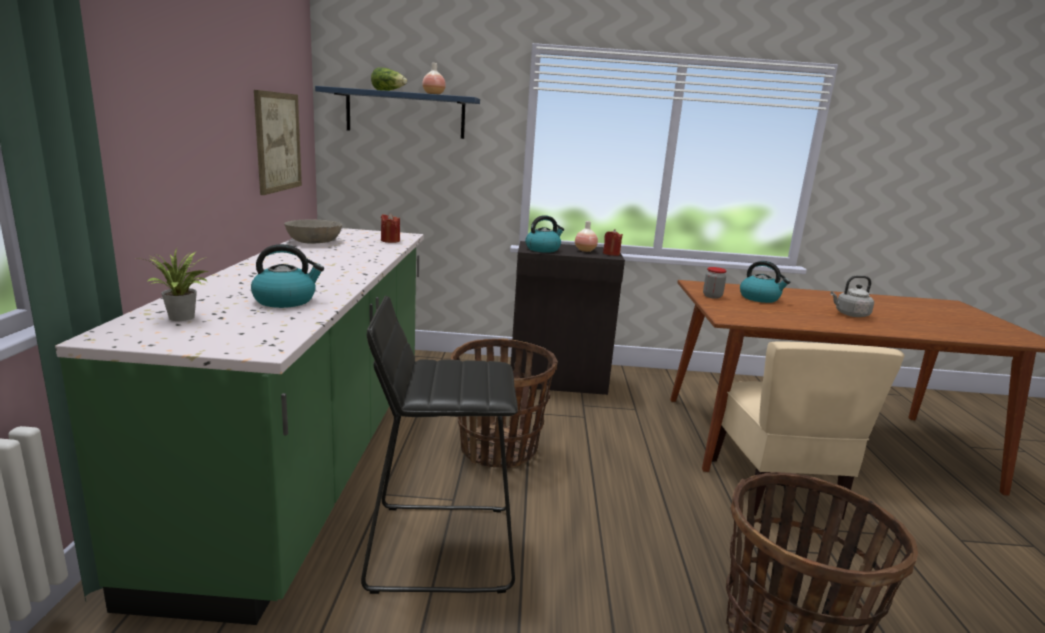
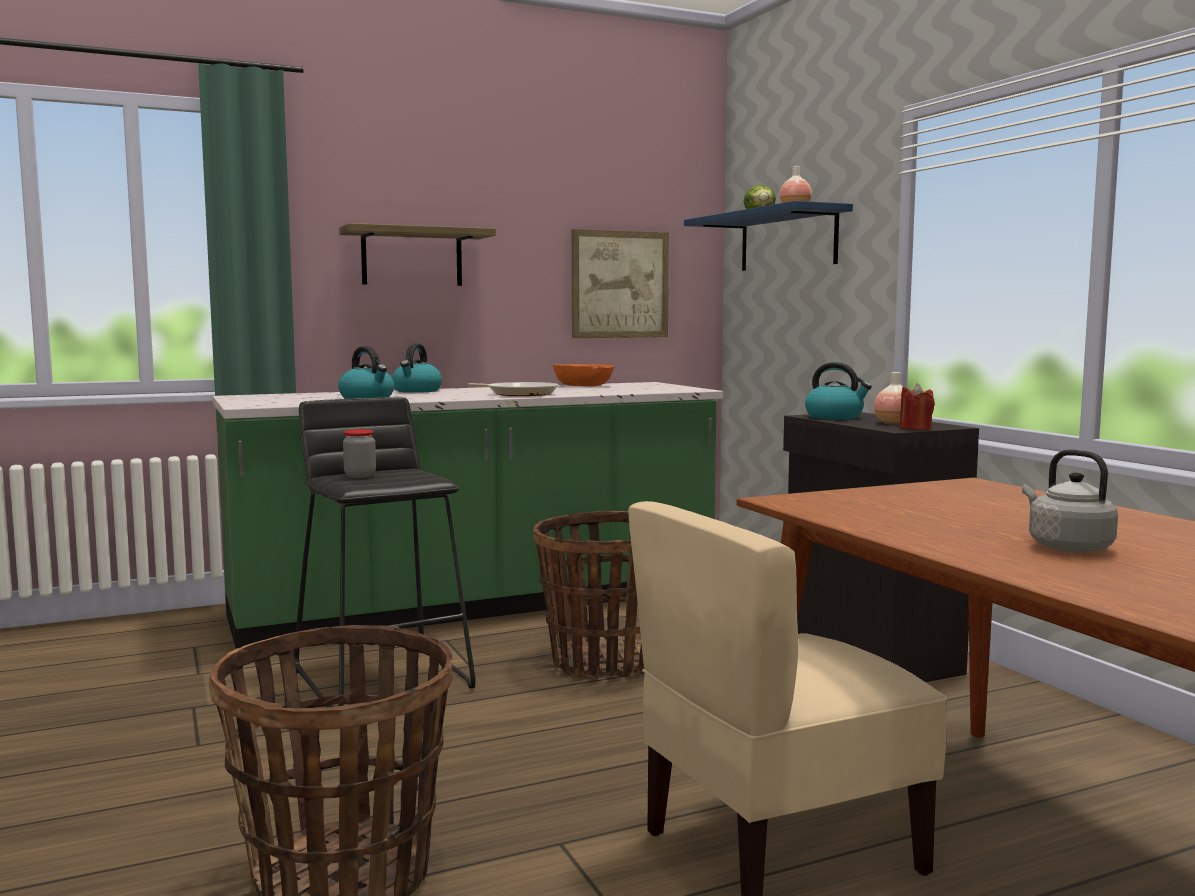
camera: 65 degrees right, 10 degrees down
(163, 120) = (412, 257): none -> shelf
(182, 318) = (290, 396): potted plant -> none
(314, 241) = (583, 386): grey bowl -> orange bowl
(347, 263) = (519, 393): none -> frying pan
(390, 241) = (650, 390): red candle -> none
(712, 296) = (909, 491): jar -> jar (360, 475)
(760, 298) = (992, 507): kettle -> kettle (417, 391)

